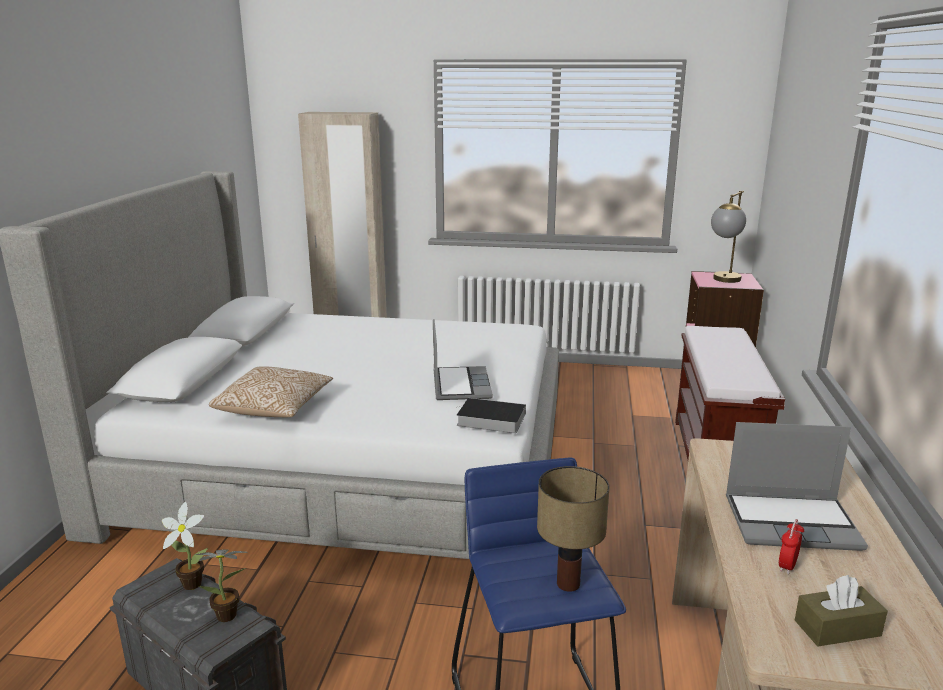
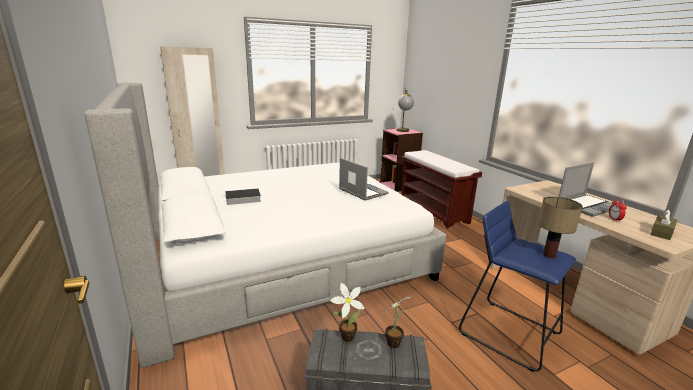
camera: 35 degrees left, 0 degrees up
(274, 408) = (284, 225): pillow -> none
(489, 419) = (403, 203): book -> book (242, 199)

